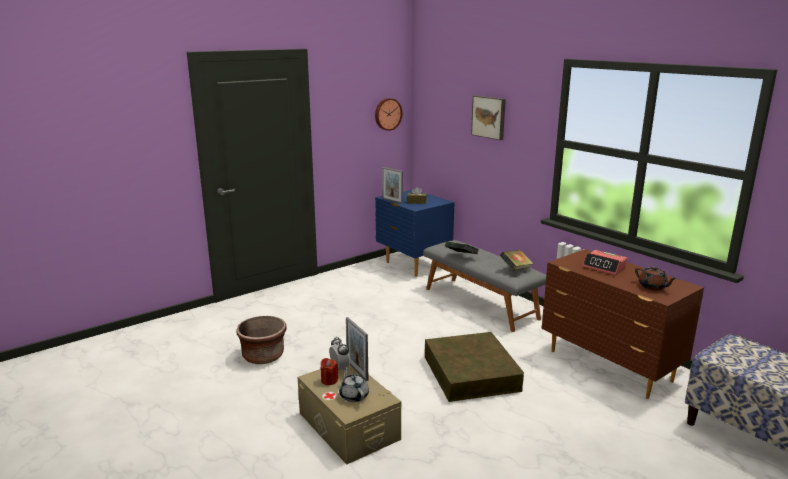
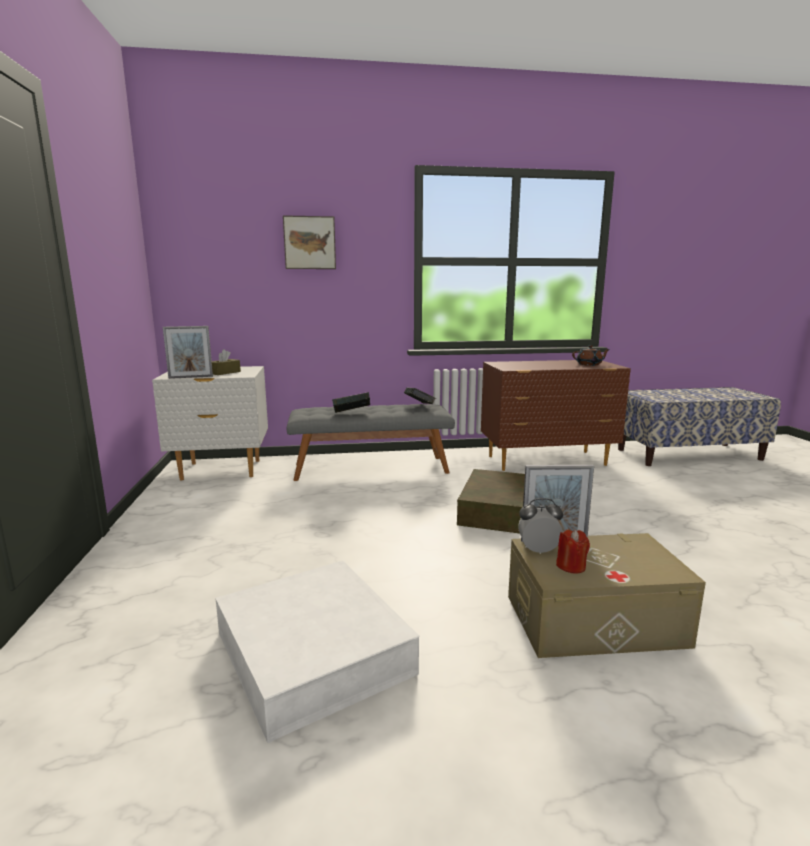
camera: 60 degrees left, 5 degrees down
(263, 356) = (312, 652): brown planter -> white storage box
(354, 395) = (624, 558): grey teapot -> none
(387, 114) = (131, 248): wall clock -> none
(413, 265) = (221, 470): blue nightstand -> white nightstand
(604, 267) = (535, 365): alarm clock -> none

